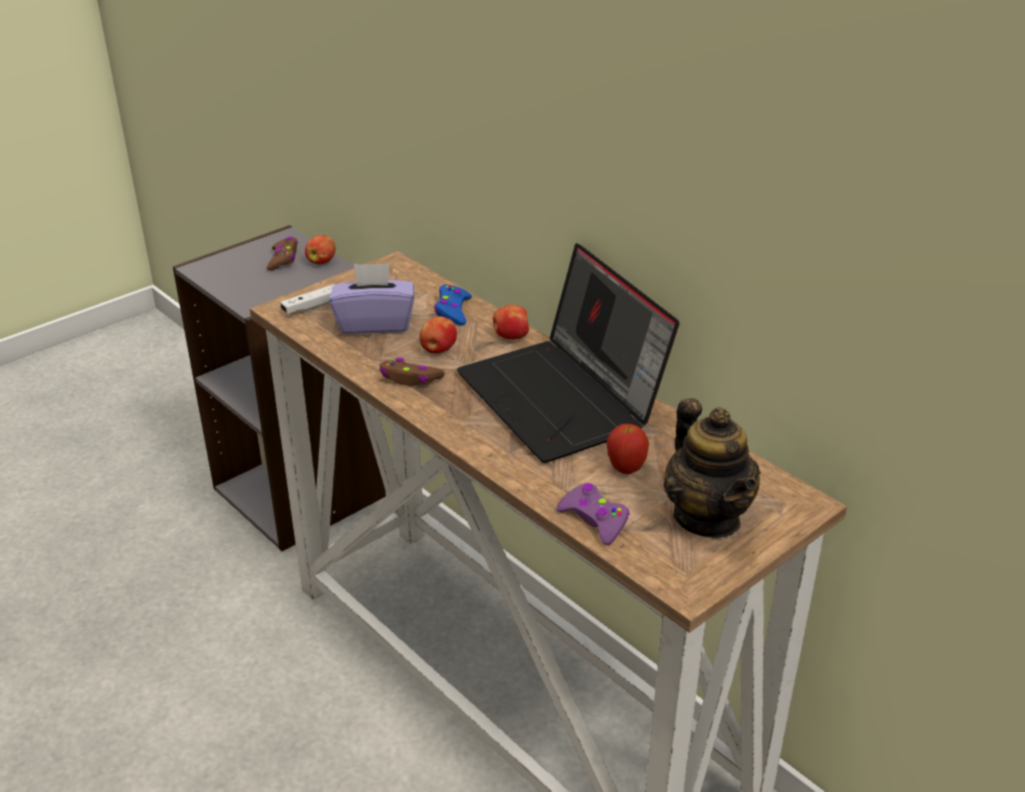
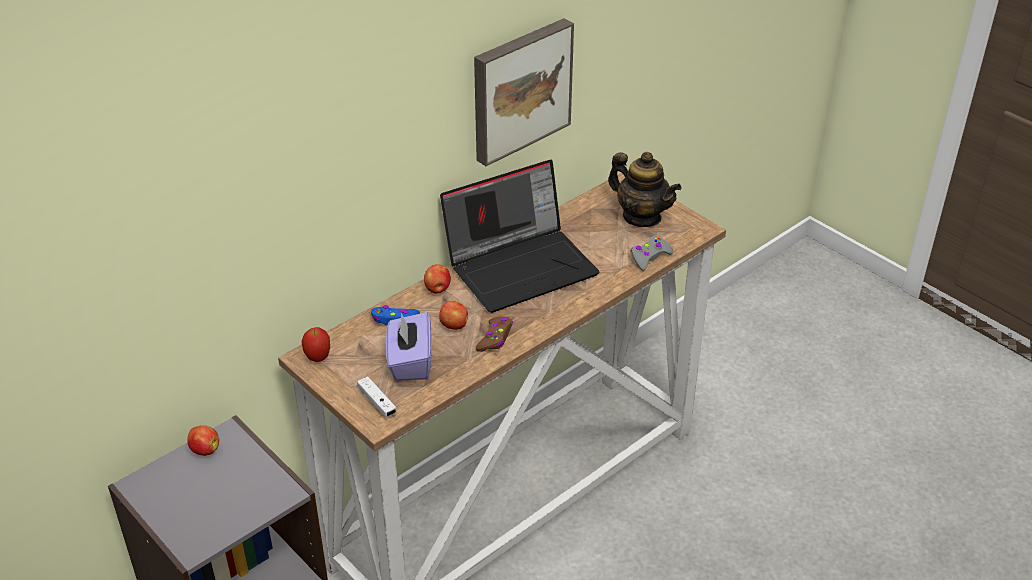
camera: 90 degrees left, 5 degrees up
(283, 259) = (191, 480): brown game controller -> none
(594, 520) = (649, 257): purple game controller -> grey game controller
(626, 469) = (599, 243): apple -> apple (318, 358)
(698, 193) = (519, 89): none -> picture
(707, 517) = (641, 217): teapot -> teapot turned 60 degrees clockwise

